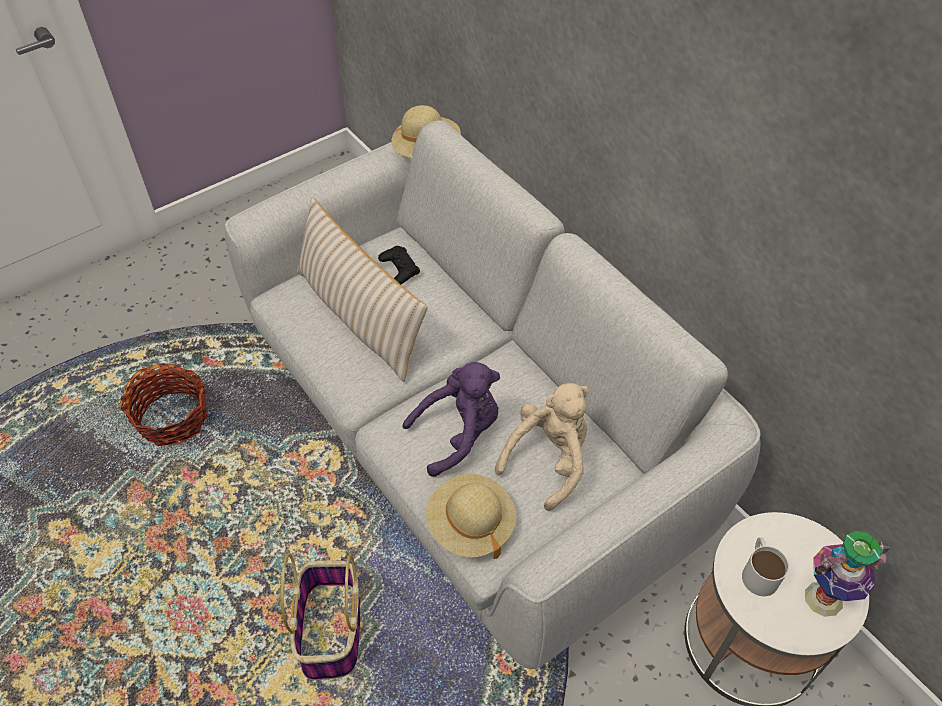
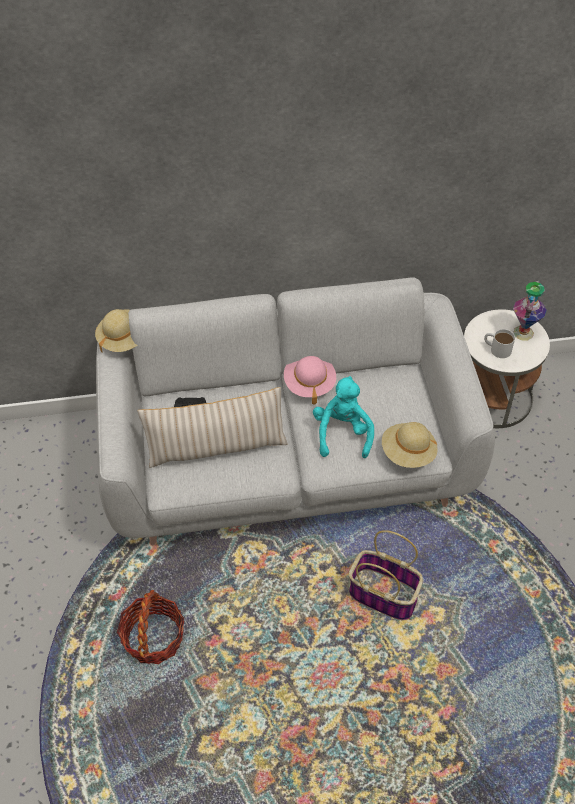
camera: 60 degrees left, 0 degrees up
(458, 433) = (343, 433): purple plush toy -> turquoise plush toy
(516, 364) = (309, 384): none -> pink hat
(549, 460) = (387, 398): beige plush toy -> none

